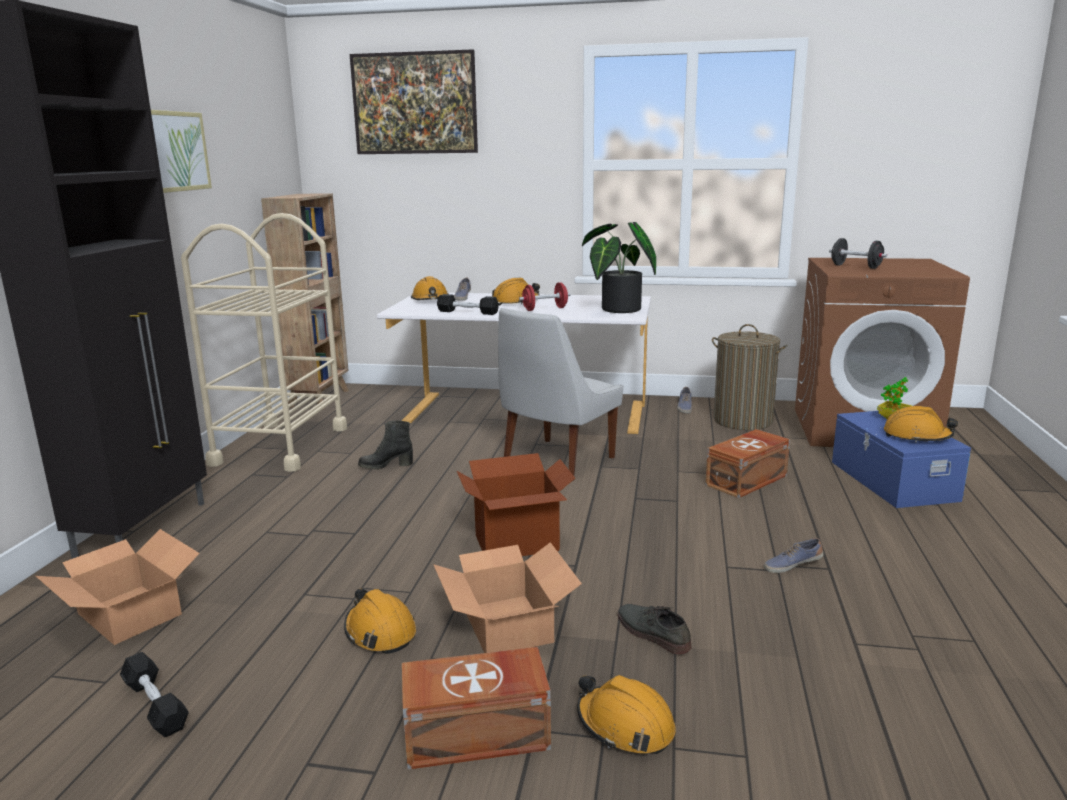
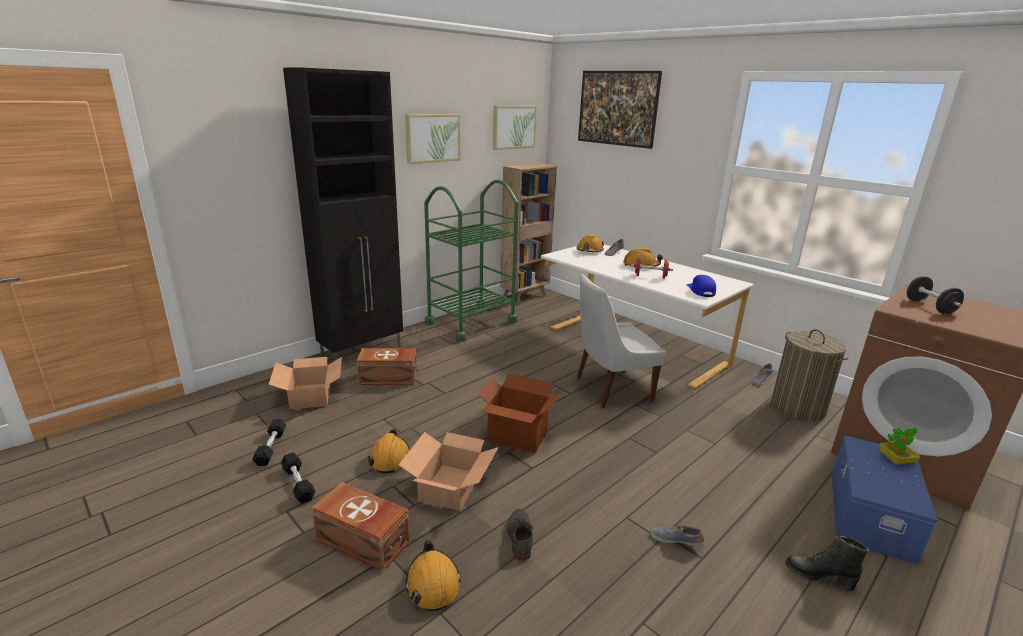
camera: 35 degrees right, 5 degrees up
(262, 138) = (514, 127): none -> picture
(280, 446) = (471, 322): beige cart -> green cart
(386, 465) = (508, 355): black boot -> black boot (818, 576)
(468, 312) = (595, 267): black dumbbell -> black dumbbell (298, 483)
(616, 310) = (701, 290): potted plant -> blue cap
(748, 480) = (733, 459): brown storage box -> brown storage box (389, 378)
(917, 436) = (892, 486): orange hard hat -> none

